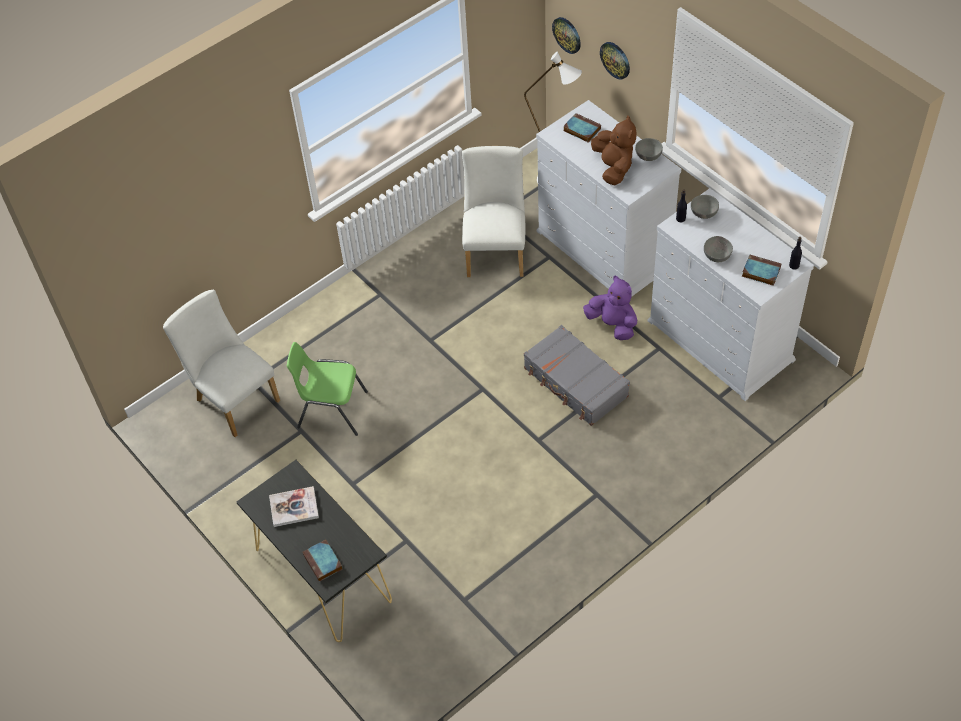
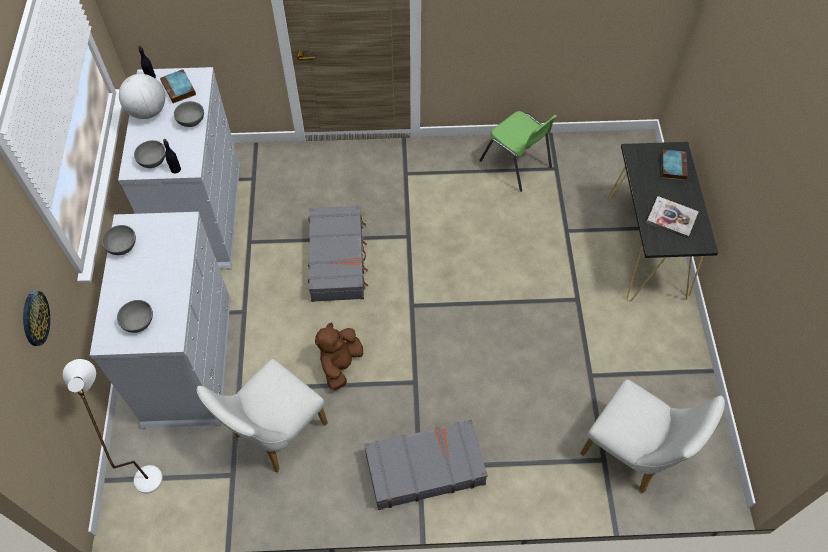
camera: 145 degrees left, 5 degrees up
(233, 398) = (633, 454): white chair -> white chair turned 45 degrees counterclockwise
(331, 410) = (551, 376): green chair -> green chair (516, 164)
(376, 296) = (424, 468): none -> grey suitcase
(567, 35) = (22, 416): wall clock -> none
(581, 129) = (139, 322): book -> grey bowl
(612, 324) = (259, 286): purple plush toy -> none
(614, 167) = (164, 257): brown plush toy -> brown plush toy (340, 364)
(757, 241) = (148, 111): none -> globe

